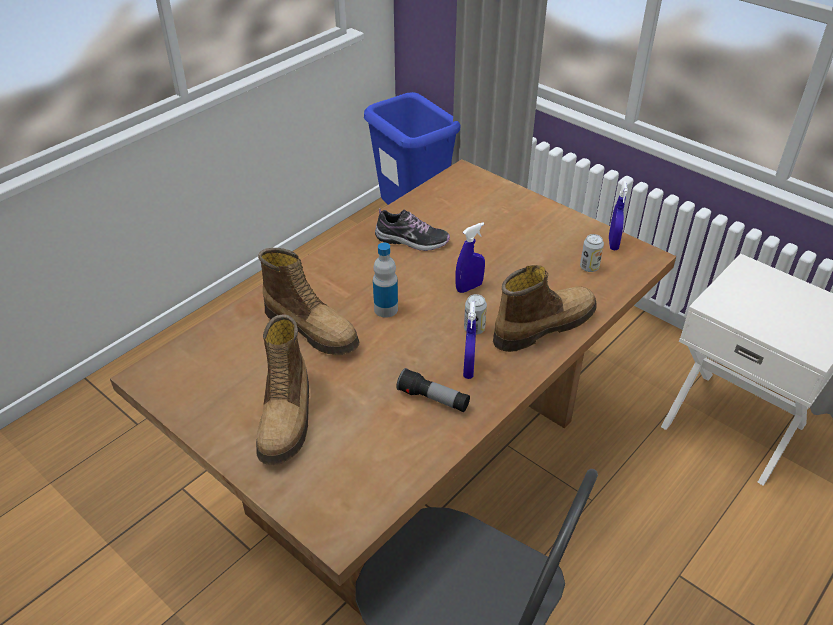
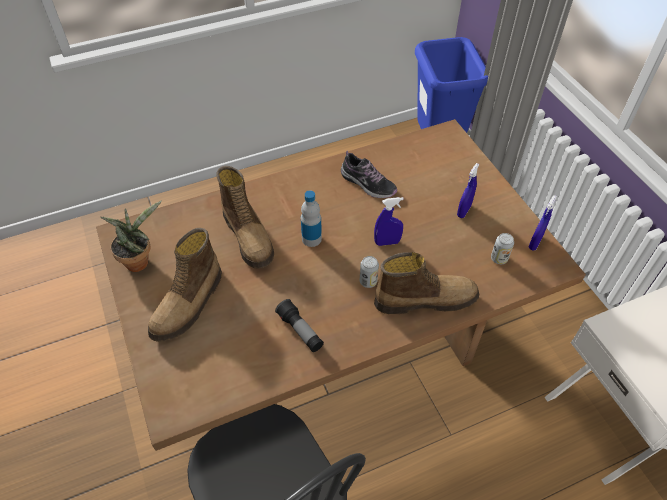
camera: 25 degrees right, 10 degrees up
(193, 394) = (139, 260): none -> potted plant
(468, 369) = (342, 315): blue spray bottle -> blue spray bottle (464, 211)

